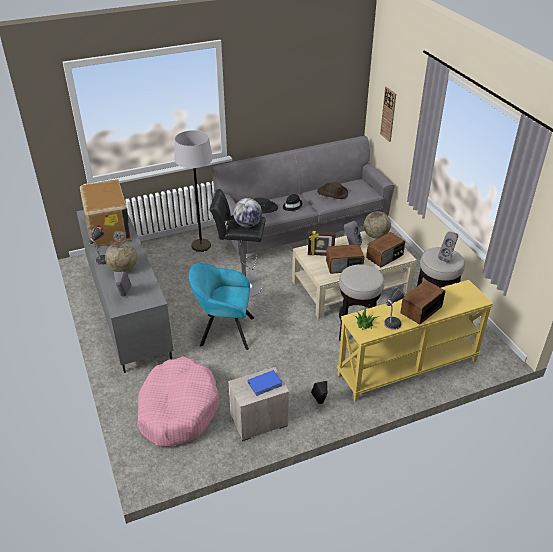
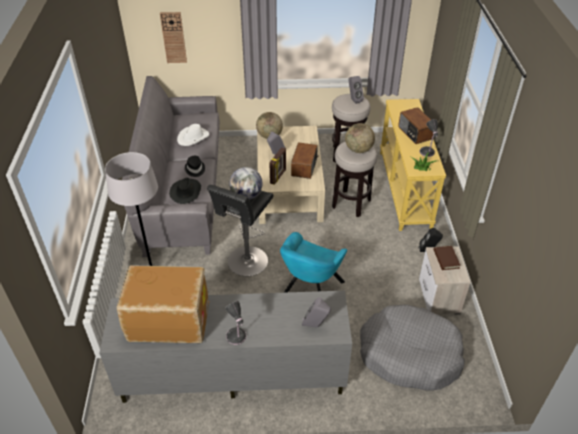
camera: 70 degrees left, 5 degrees up
(123, 269) = (263, 319): globe -> globe (358, 150)
(177, 409) = (409, 354): pink dog bed -> grey dog bed
(265, 384) = (446, 259): blue book -> brown book
(332, 193) = (193, 137): brown hat -> white hat
(385, 257) = (303, 140): radio -> none

